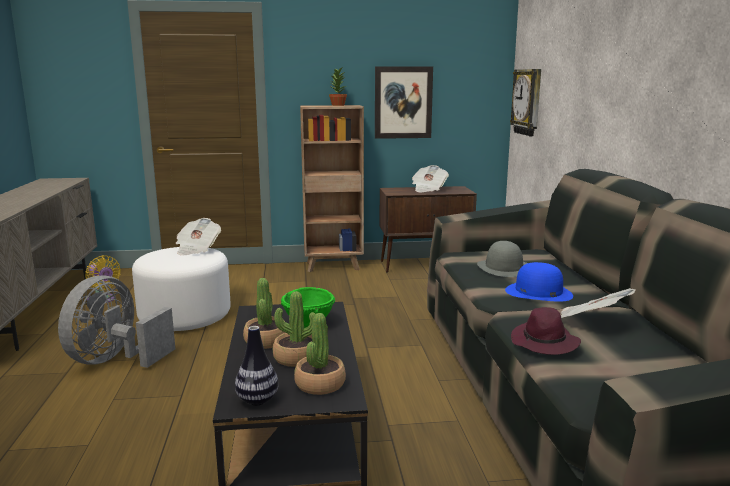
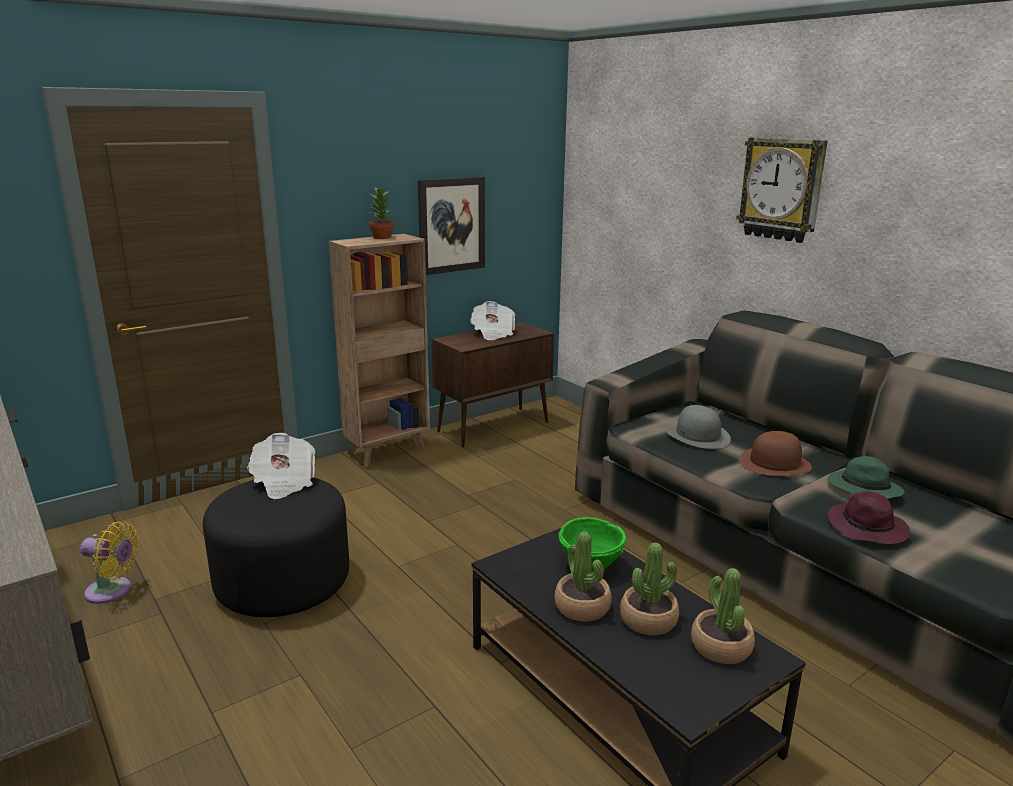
camera: 30 degrees left, 5 degrees up
(115, 360) = (272, 686): grey fan -> none
(185, 316) = (283, 582): white ottoman -> black ottoman
(257, 401) = (696, 695): vase -> none
(528, 102) = (600, 219): wall clock -> wall clock (782, 189)
(538, 292) = (774, 463): blue hat -> brown hat
(591, 321) = (862, 489): newspaper -> green hat

